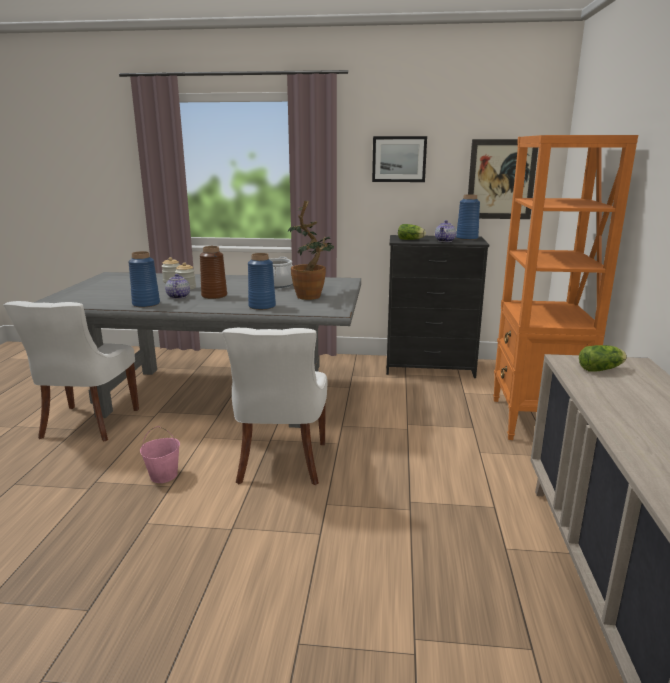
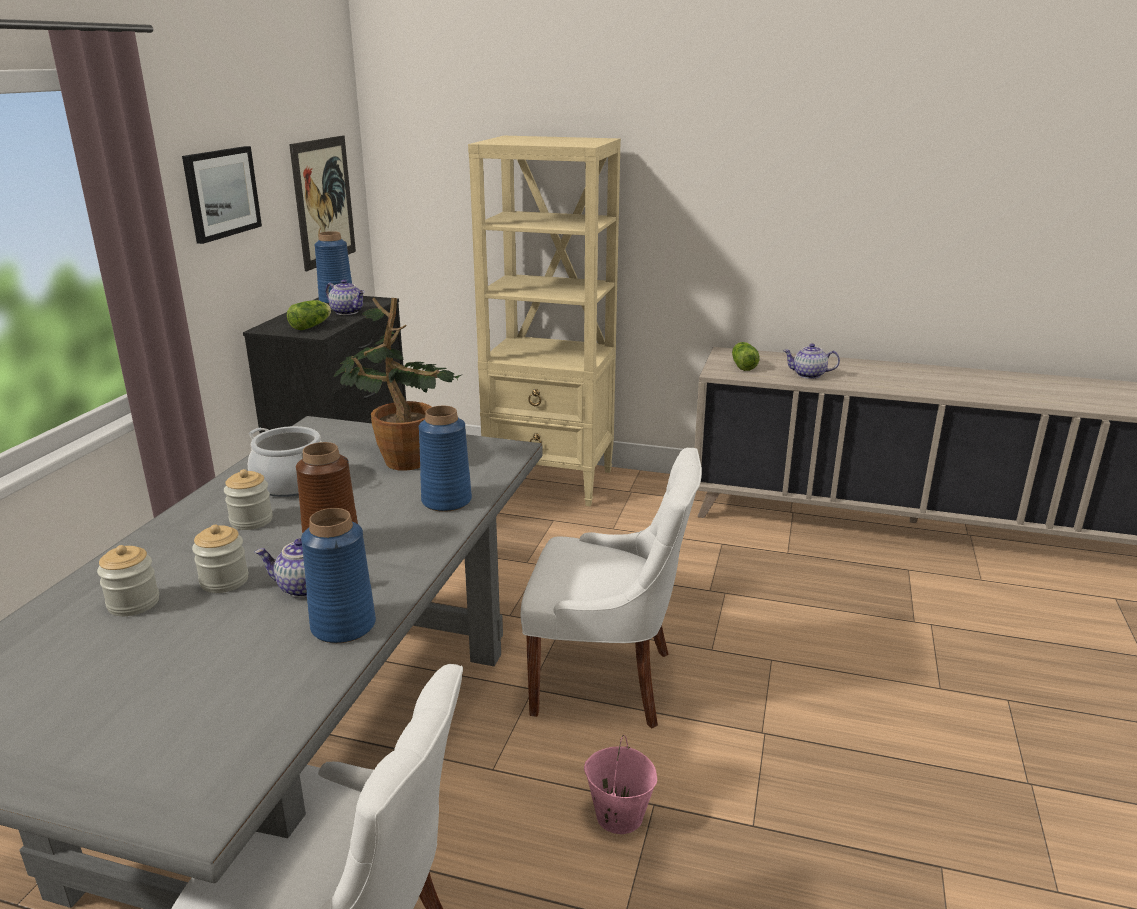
camera: 80 degrees left, 5 degrees up
(238, 284) = (251, 520): none -> jar
(535, 420) = (551, 481): orange bookcase -> beige bookcase
(614, 398) = (808, 375): none -> teapot

